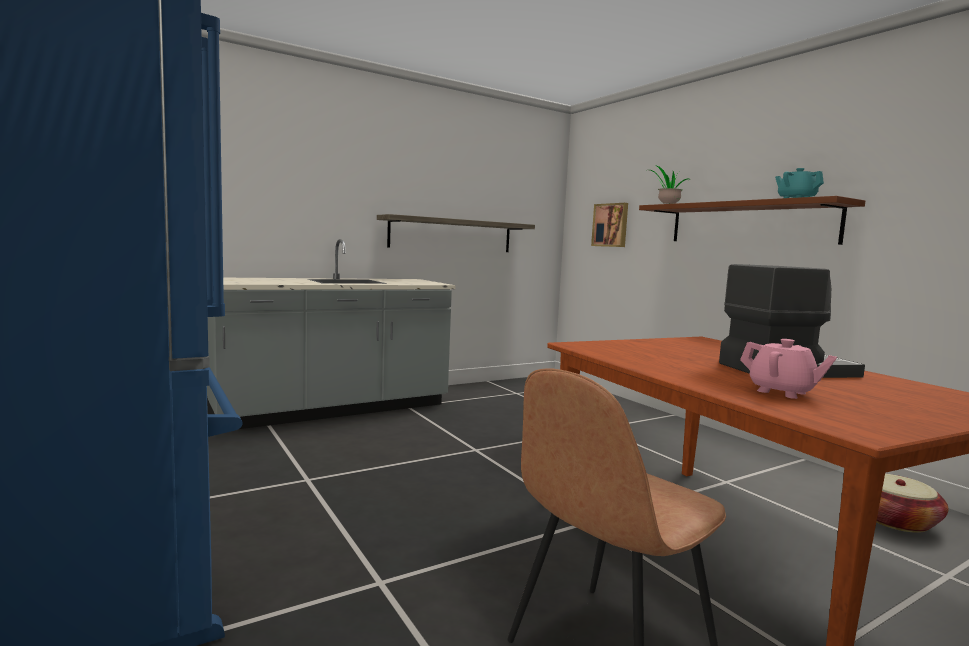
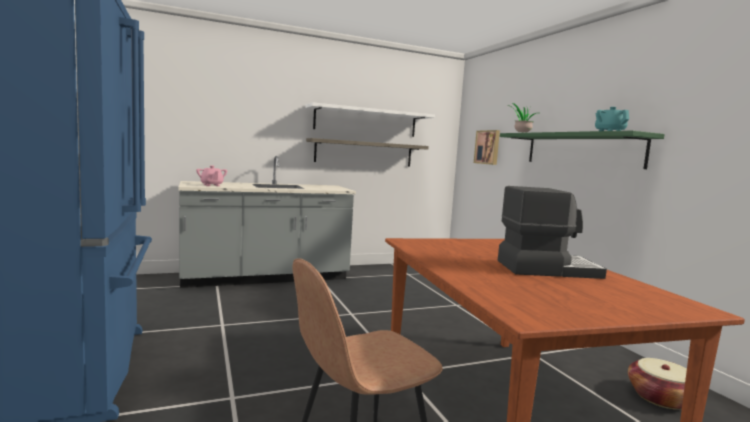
camera: 10 degrees right, 0 degrees up
(453, 192) = (366, 121): none -> white shelf
(749, 223) = (581, 149): brown shelf -> green shelf
(782, 392) = (512, 286): pink teapot -> pink teapot (211, 185)

